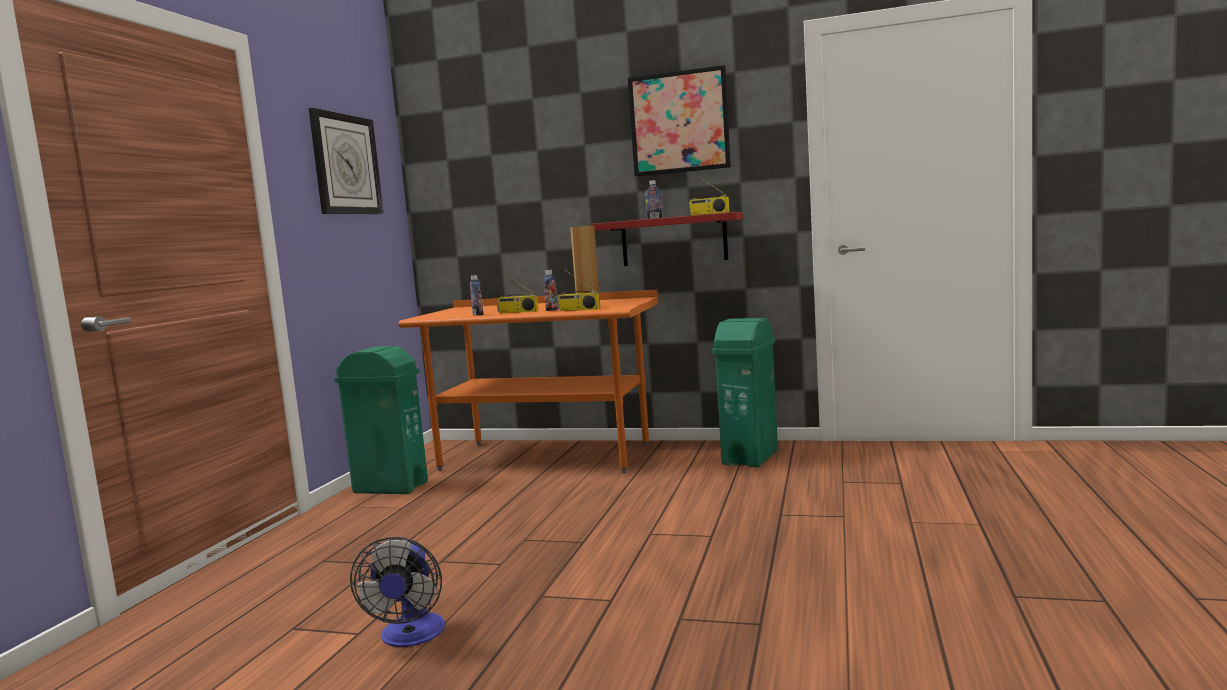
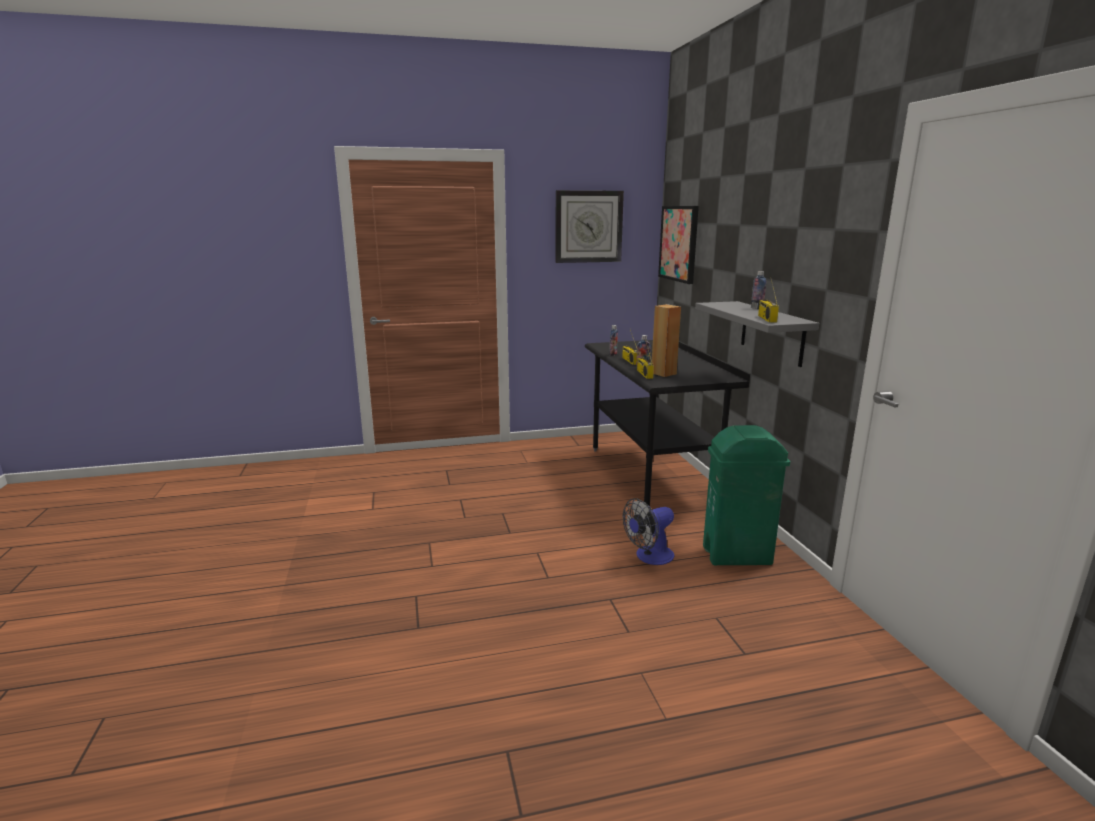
camera: 60 degrees right, 10 degrees up
(390, 487) = (555, 448): green trash can -> none
(410, 636) = (372, 522): fan -> fan (649, 557)
(545, 457) = (651, 474): orange desk -> black desk
(674, 240) = (772, 333): red shelf -> grey shelf
(679, 122) = (793, 215): picture -> picture (679, 243)

